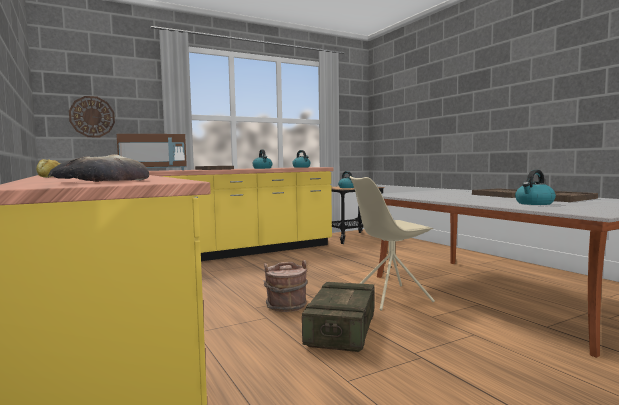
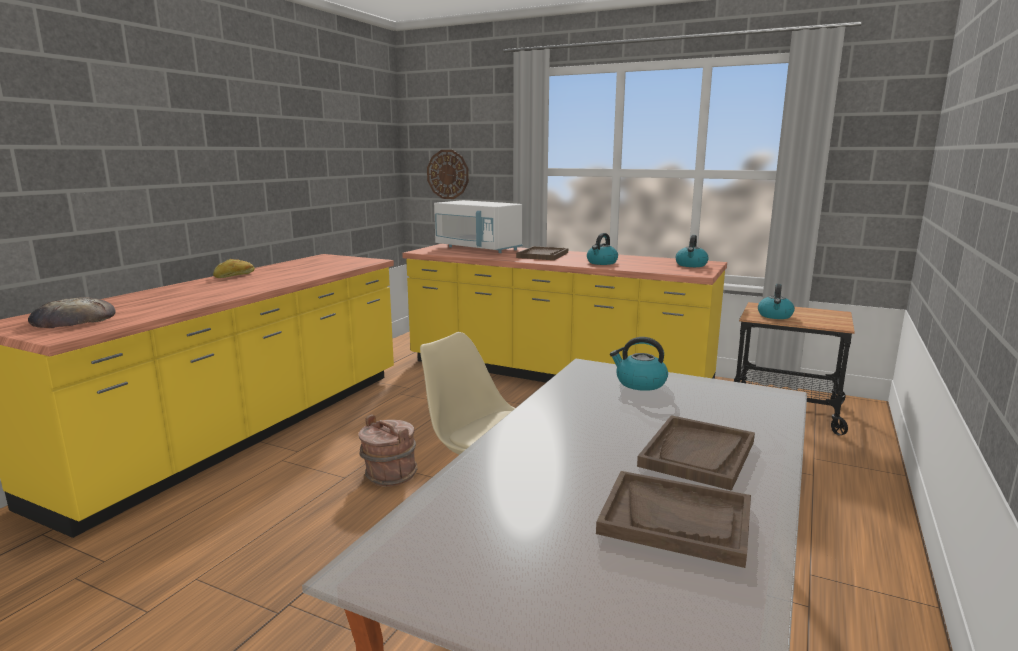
camera: 55 degrees right, 10 degrees up
(154, 170) = (478, 248): brown microwave -> white microwave
(342, 330) = (333, 534): crate -> none
(534, 203) = (520, 498): kettle -> kettle (640, 383)

